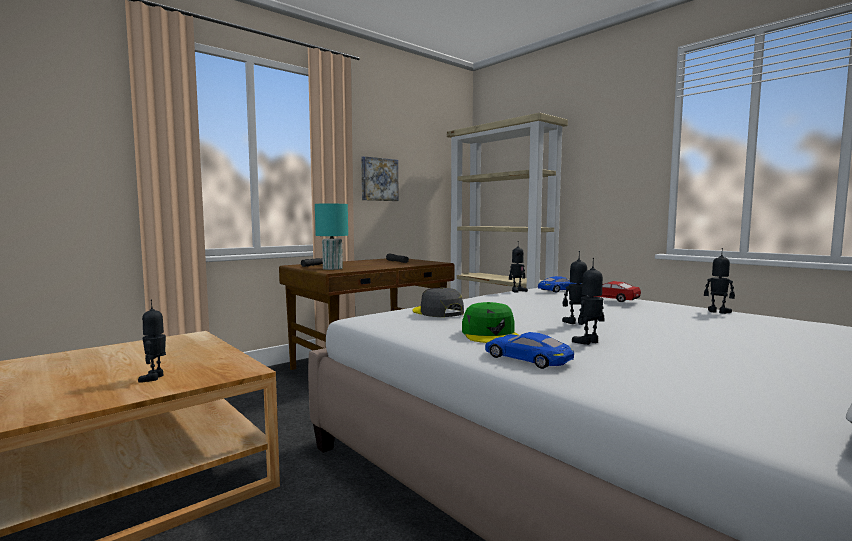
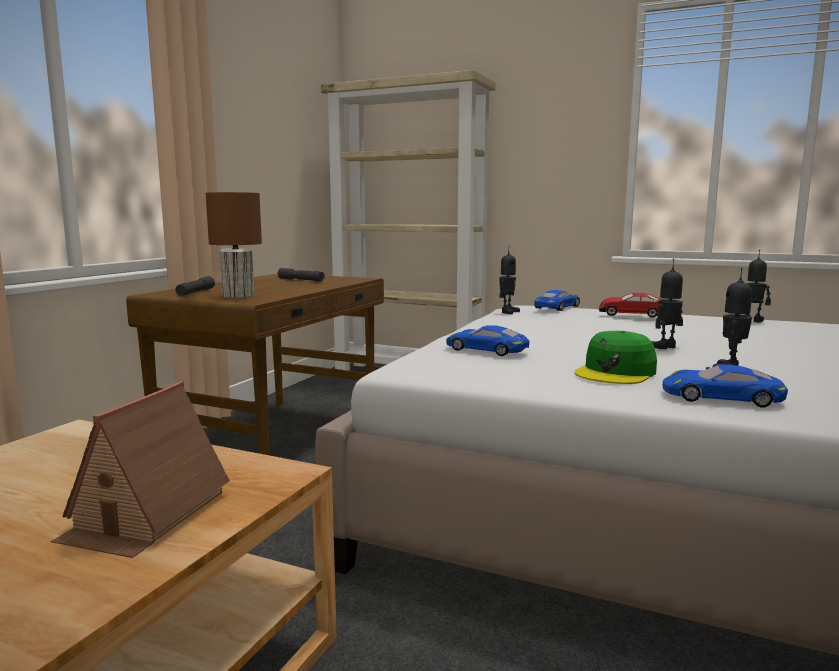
camera: 25 degrees left, 5 degrees up
(155, 378) = (146, 514): toy robot -> toy house
(332, 268) = (237, 296): turquoise table lamp -> brown table lamp
(378, 179) = (239, 153): picture -> none
(437, 312) = (486, 349): grey cap -> blue toy car
(491, 334) = (616, 372): green cap -> green cap turned 75 degrees clockwise

